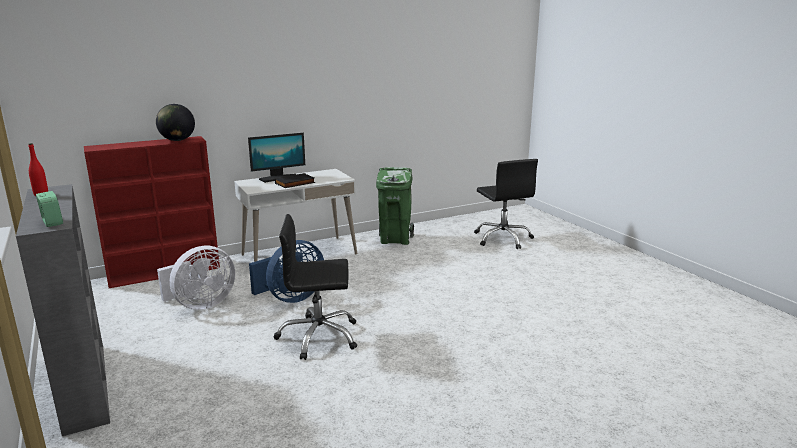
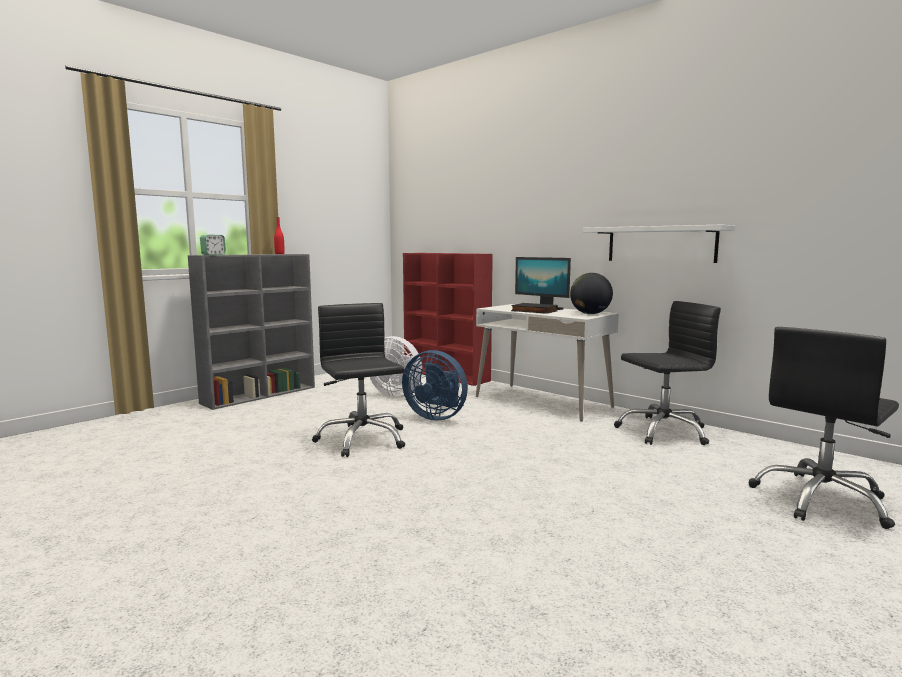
camera: 70 degrees right, 10 degrees down
(177, 140) = (465, 253): globe -> globe (590, 314)
(357, 113) = (660, 244): none -> white shelf
(395, 239) = (663, 431): green trash can -> black office chair

